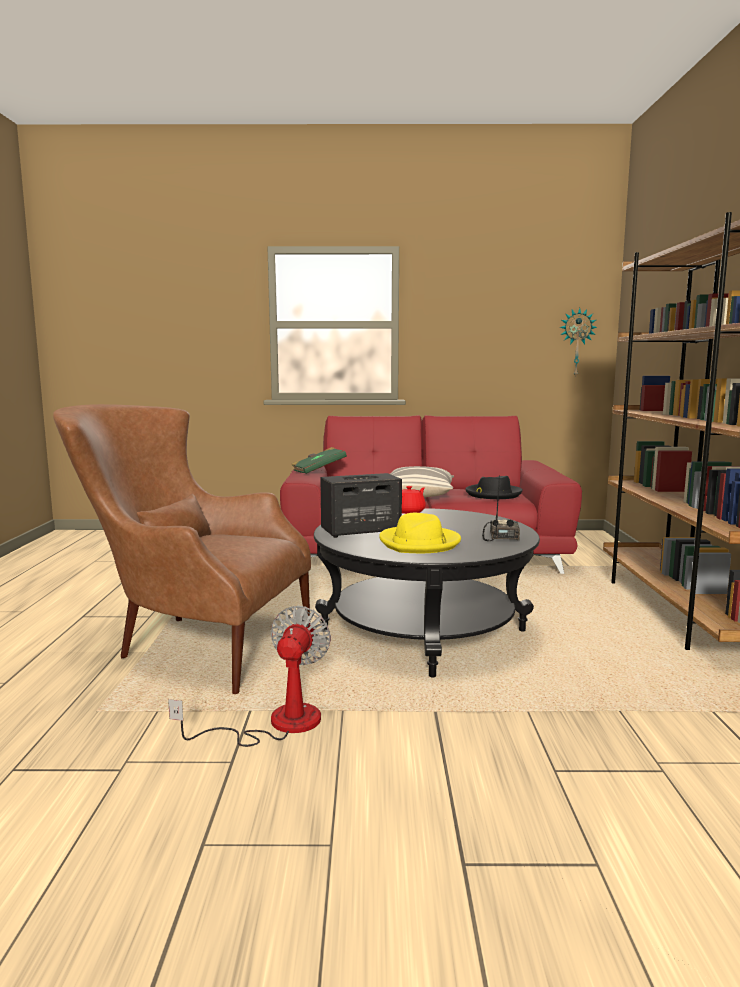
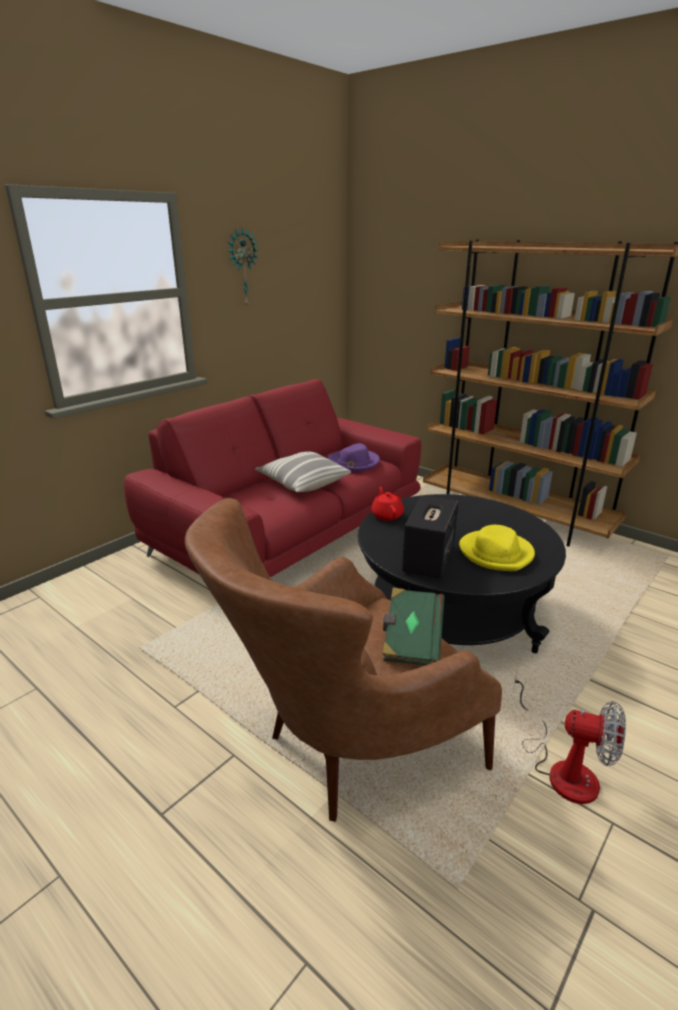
camera: 50 degrees left, 15 degrees up
(277, 724) = (562, 767): fan -> fan turned 150 degrees clockwise
(318, 471) = (208, 491): green book -> green book (411, 640)
(493, 494) = (353, 463): black hat -> purple hat
(501, 536) = (507, 519): radio -> none
(576, 343) = (324, 296): wall clock -> wall clock (242, 268)

